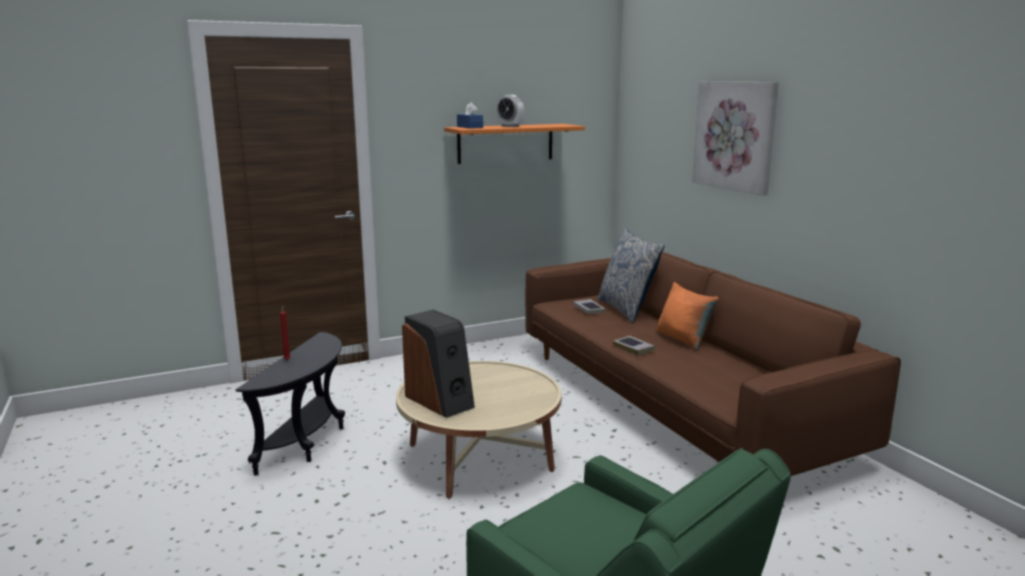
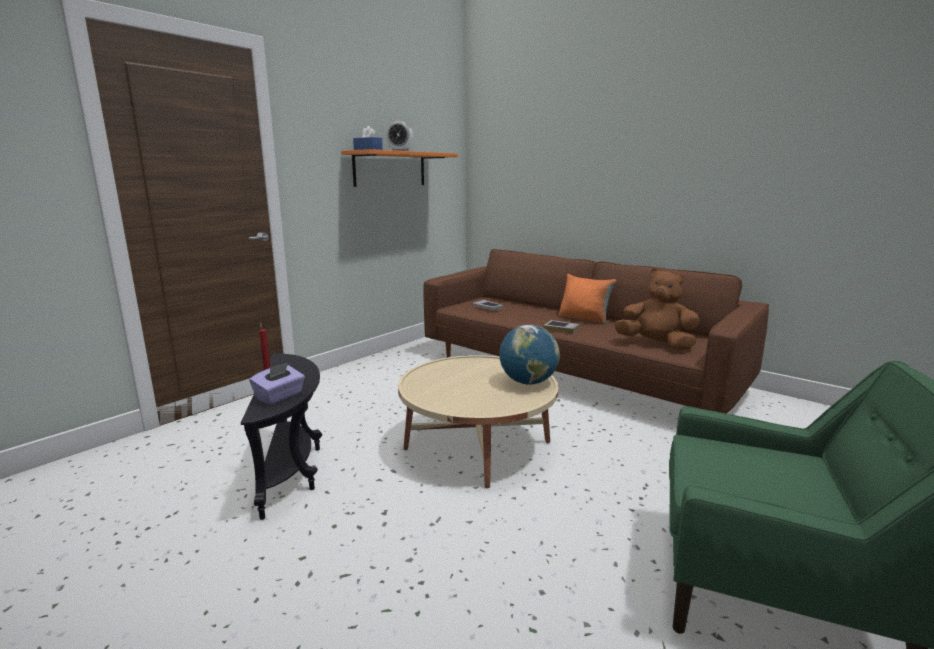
camera: 25 degrees left, 0 degrees up
(282, 373) = (280, 396): none -> purple tissue box
(440, 401) = (454, 395): speaker -> none
(527, 402) = (528, 382): none -> globe
(627, 309) = (515, 305): pillow -> none
(719, 386) = (656, 345): none -> brown plush toy
(735, 136) = (595, 154): picture -> none

